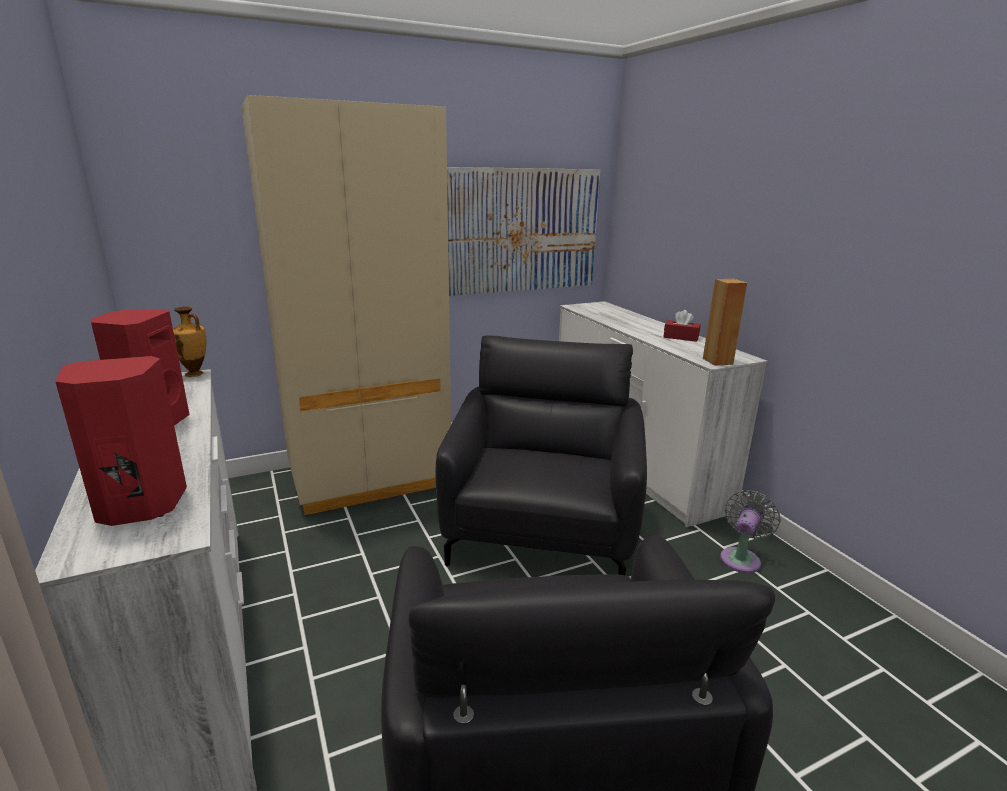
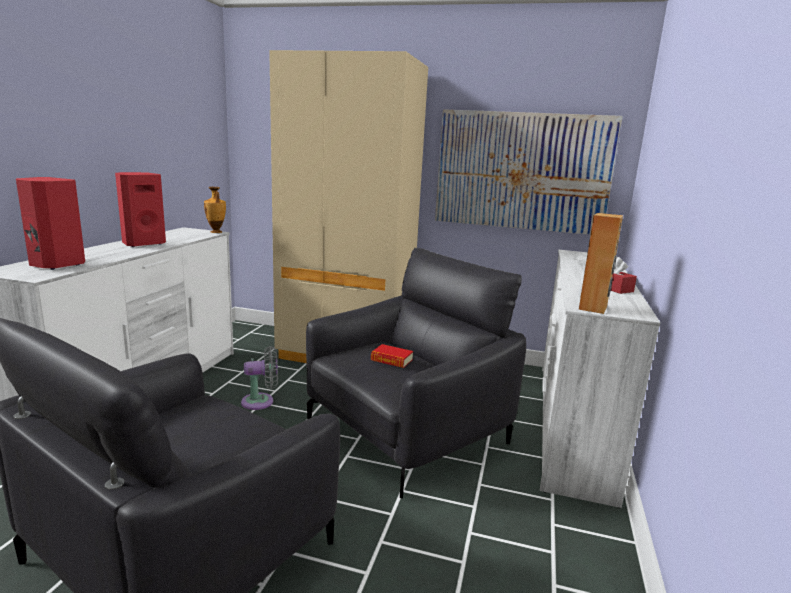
camera: 40 degrees right, 5 degrees down
(541, 464) = (391, 360): none -> book
(741, 558) = (557, 541): grey fan -> grey fan (261, 401)

